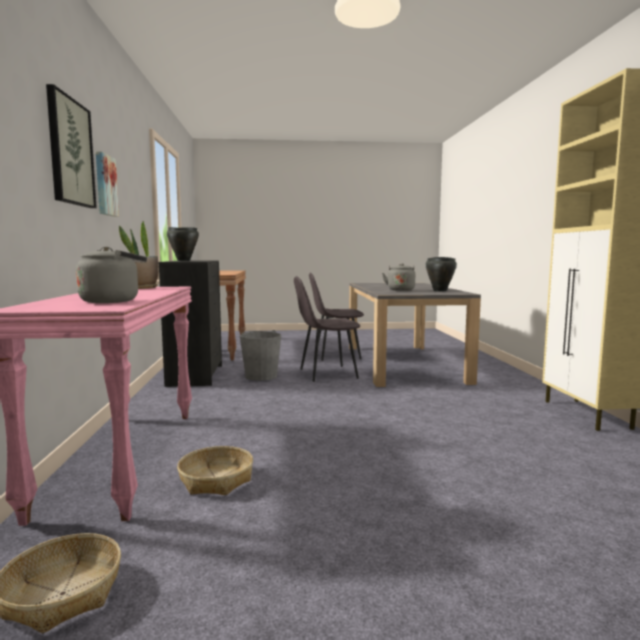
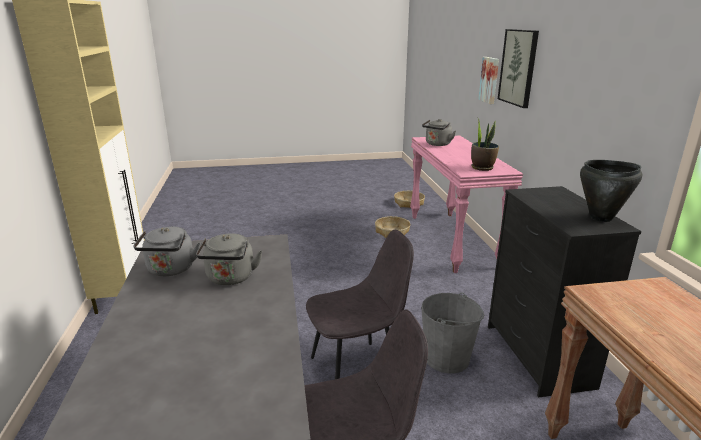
camera: 175 degrees right, 15 degrees up
(104, 185) = (550, 90): picture -> picture (490, 80)
(440, 291) = (170, 270): black cooking pot -> grey kettle

